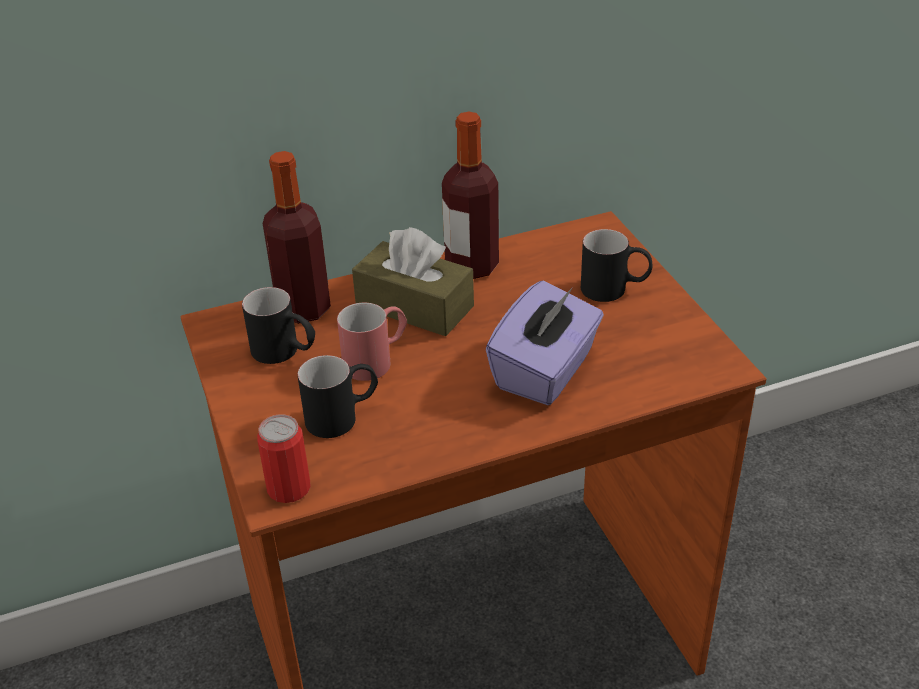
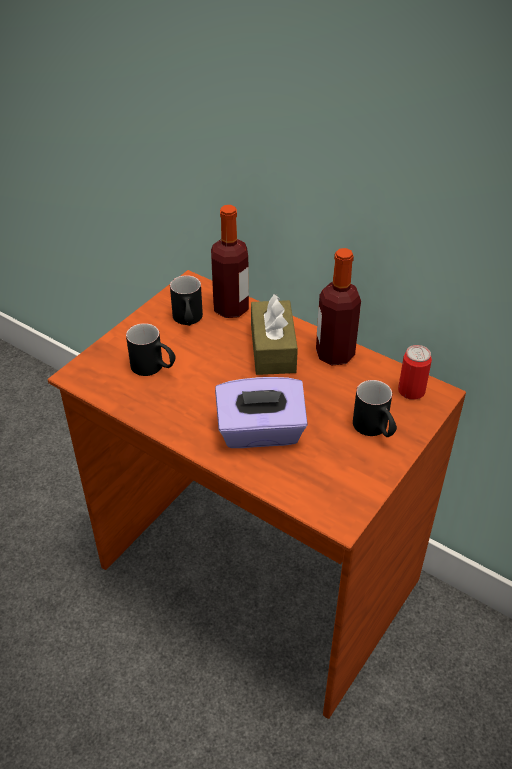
camera: 55 degrees right, 5 degrees up
(289, 488) = (85, 376): can -> can (411, 391)
(377, 360) = (211, 357): red mug -> none

